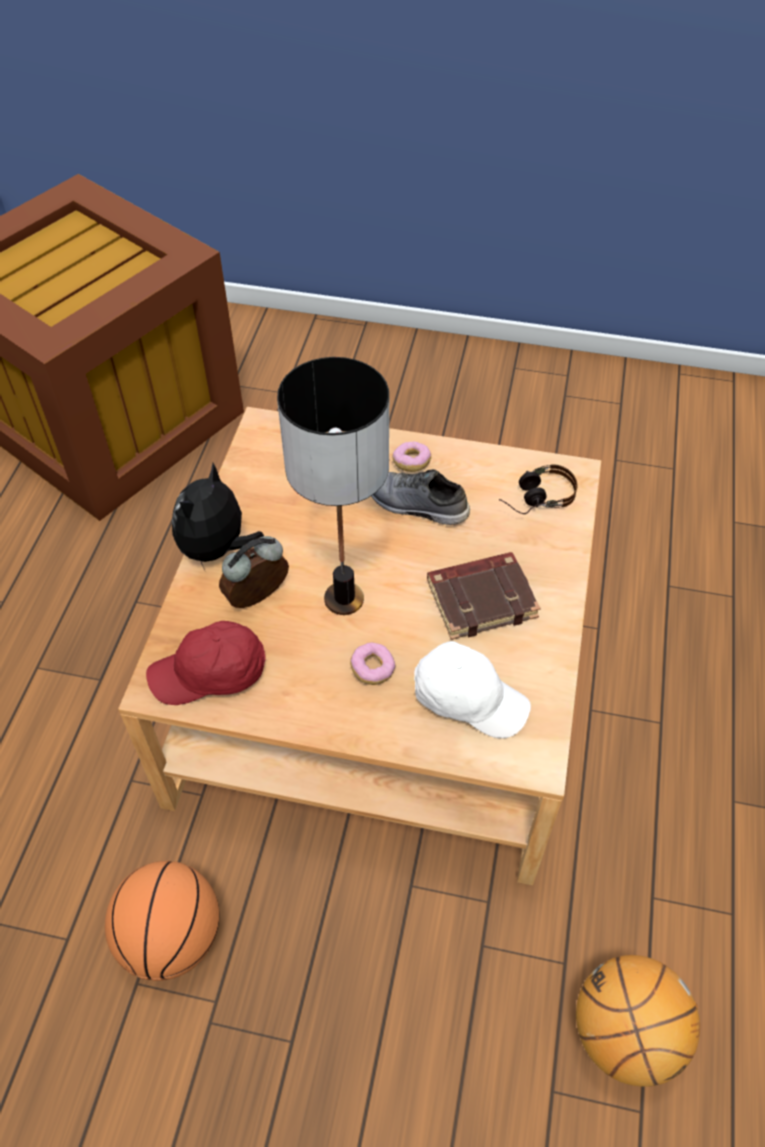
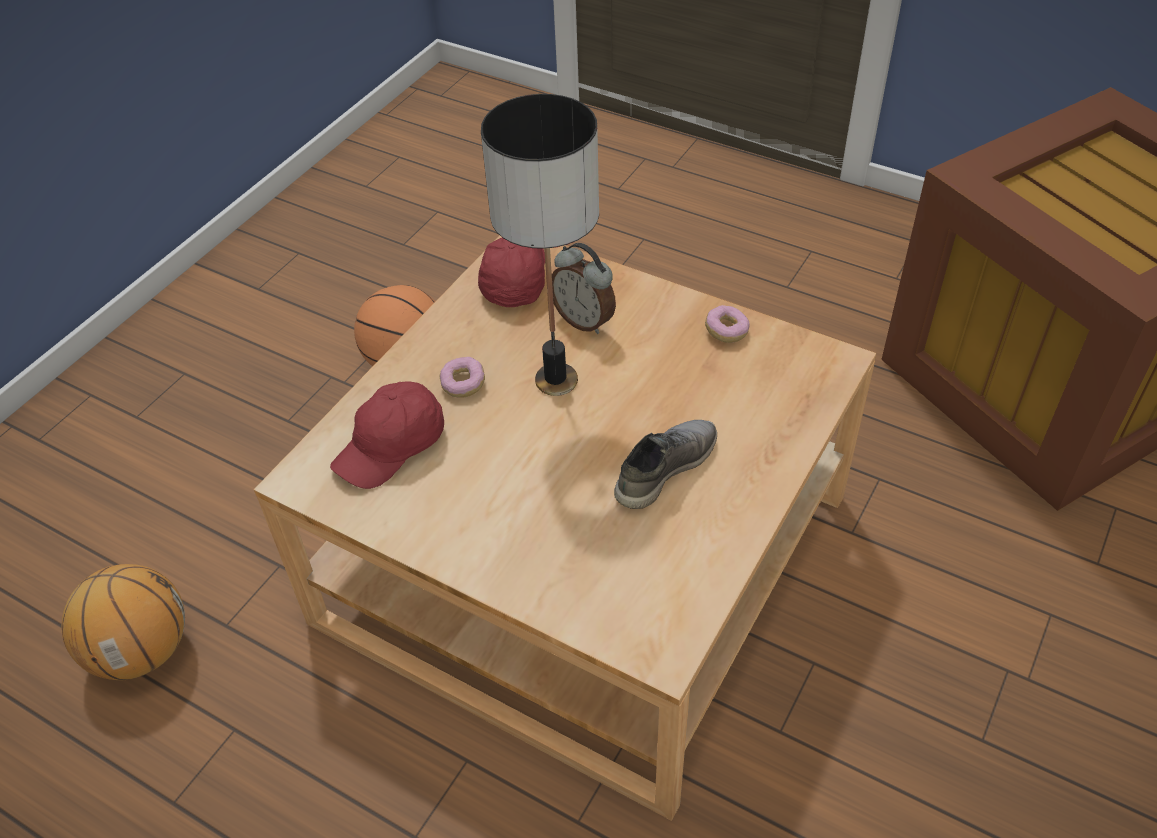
camera: 110 degrees right, 5 degrees down
(217, 550) = (659, 300): plush toy -> none
(259, 599) = (584, 320): alarm clock -> alarm clock turned 150 degrees clockwise
(411, 462) = (736, 482): donut -> donut (726, 331)
(468, 698) = (392, 447): white cap -> red cap
(482, 598) = (505, 492): brown book -> none
(533, 498) = (634, 591): headphones -> none

